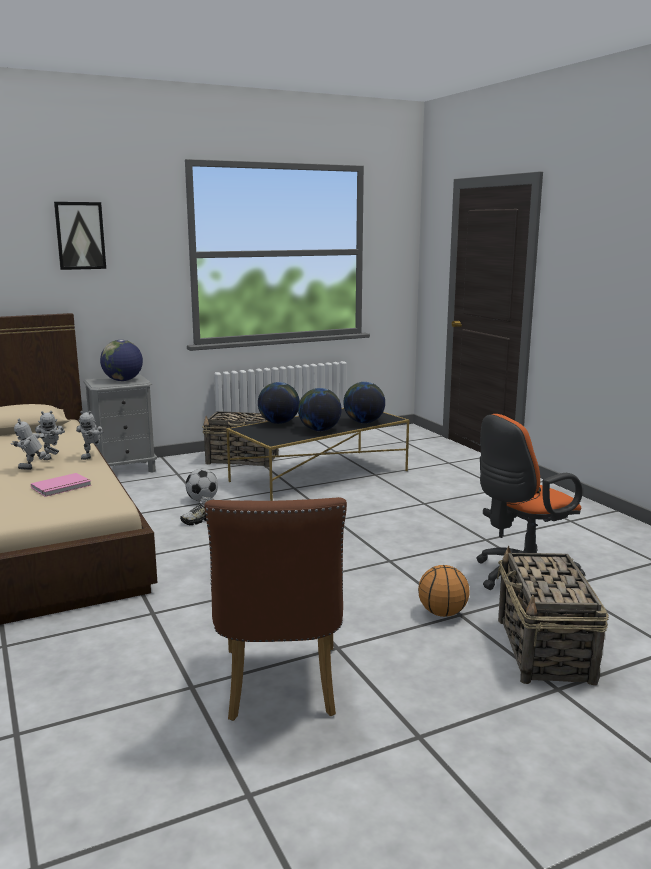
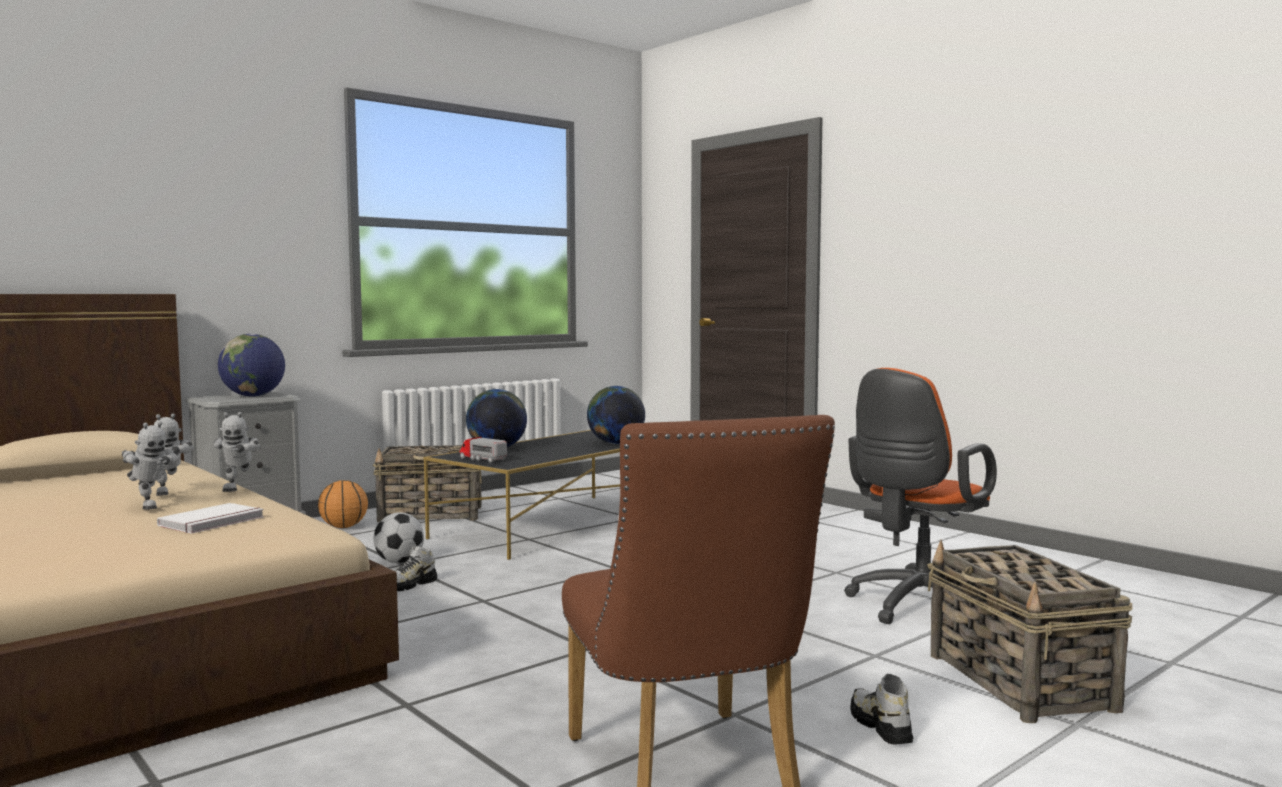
camera: 15 degrees left, 10 degrees down
(35, 469) = (149, 507): toy robot -> toy robot turned 105 degrees counterclockwise
(62, 487) = (214, 522): pink book -> white book
(80, 235) = (189, 180): picture -> none
(262, 433) = (482, 459): none -> toy truck
(319, 430) = (562, 452): globe -> none
(423, 670) = (880, 726): none -> shoe
(443, 613) = (850, 656): basketball -> basketball (344, 527)

